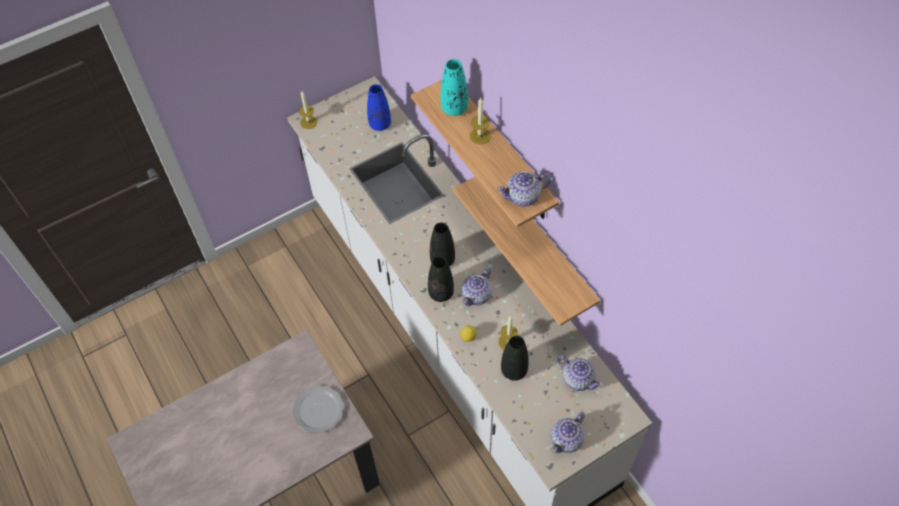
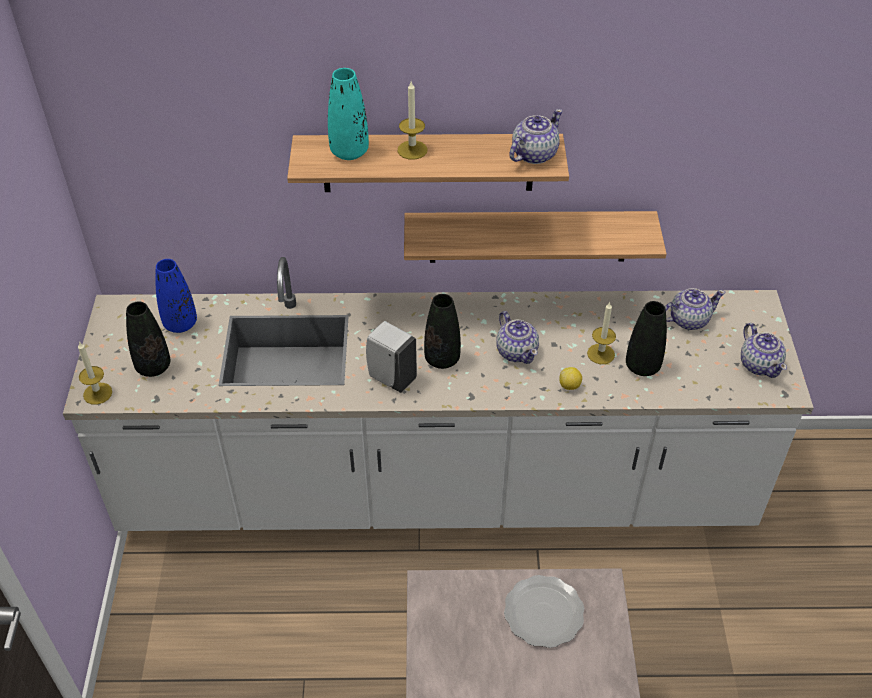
camera: 60 degrees left, 10 degrees down
(410, 243) = (391, 377): none -> white soap dispenser
(441, 293) = (488, 382): black vase -> black vase (153, 367)
(523, 196) = (533, 154): teapot -> teapot turned 150 degrees counterclockwise

